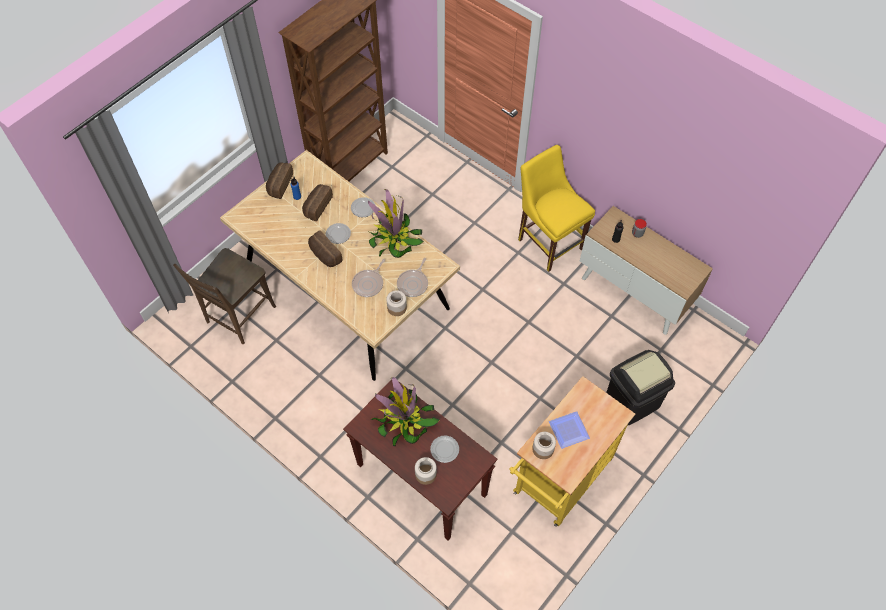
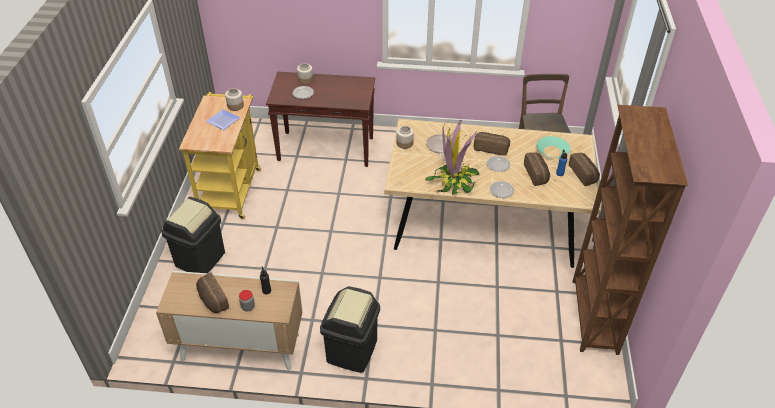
camera: 145 degrees right, 15 degrees down
(276, 221) = (552, 151): none -> turquoise bowl
(403, 421) = (341, 94): potted plant -> none
(413, 283) = (408, 162): frying pan -> none
(548, 241) = (352, 351): yellow chair -> black trash can
(663, 254) = (212, 300): none -> bread

